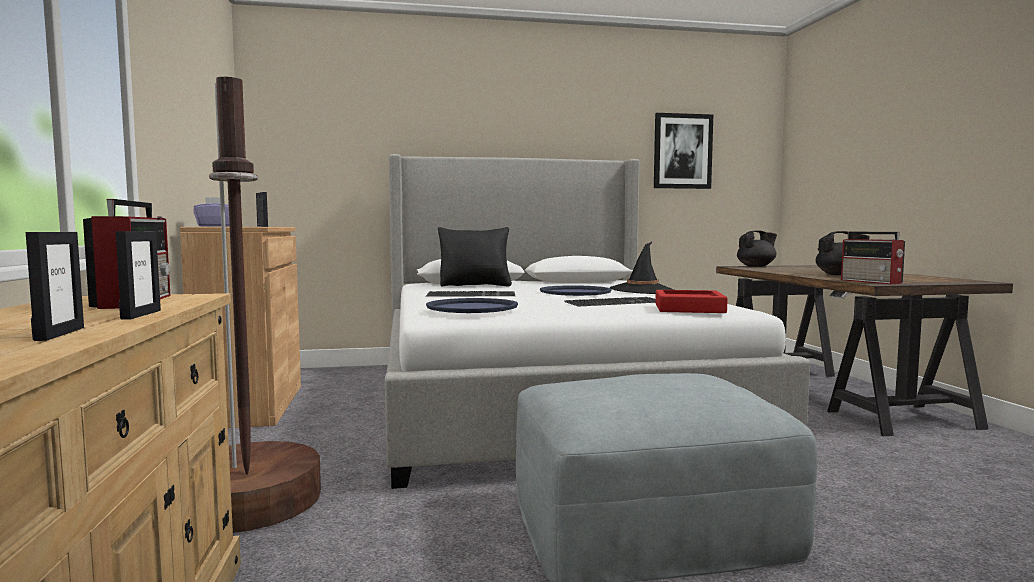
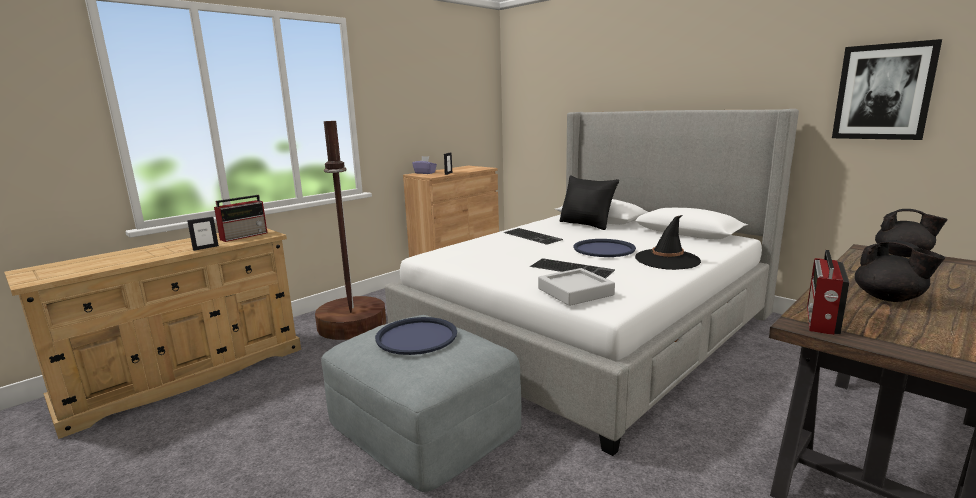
camera: 55 degrees right, 10 degrees up
(59, 334) = (157, 255): picture frame -> none
(472, 307) = (462, 252): blue tray -> blue tray (416, 337)
(689, 308) = (575, 292): red tray -> grey tray

